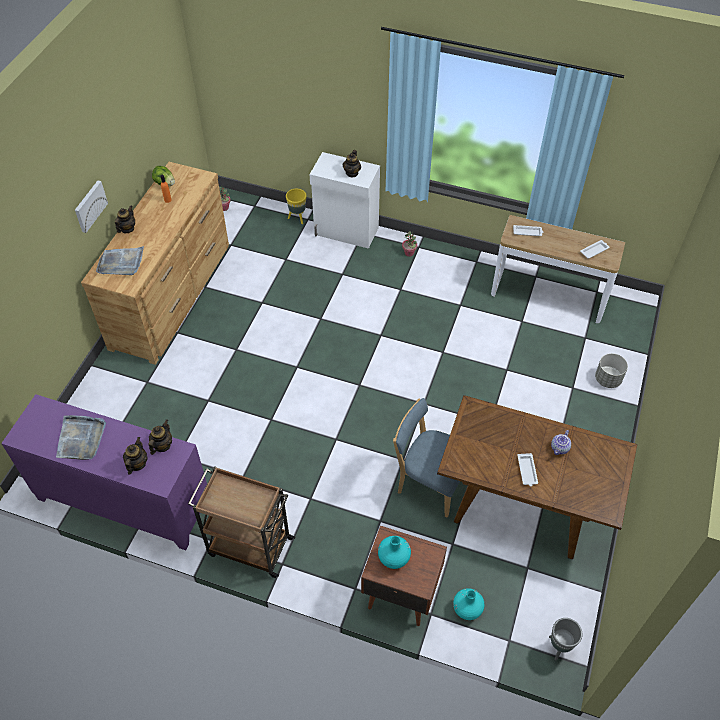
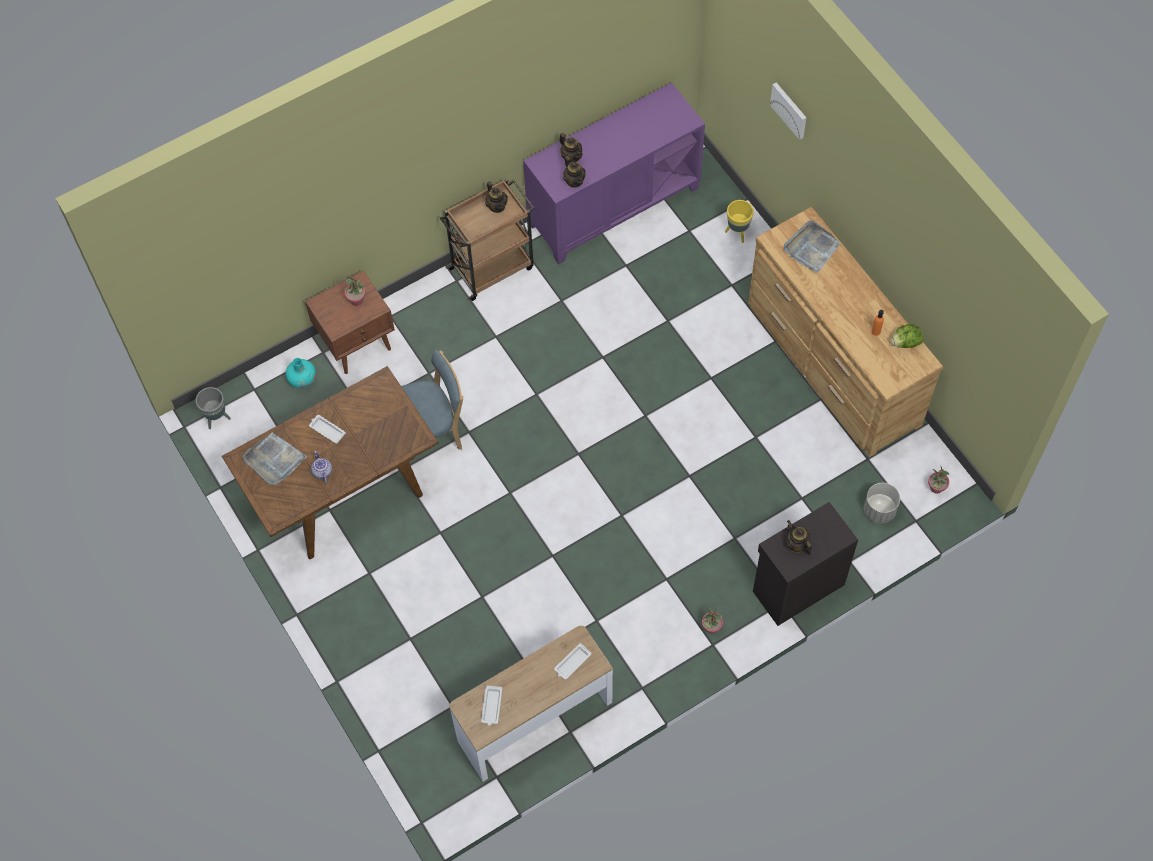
camera: 130 degrees right, 10 degrees up
(81, 439) = (629, 133): grey tray -> grey tray (274, 460)
(89, 206) = (858, 212): picture -> picture (790, 110)
(127, 229) = (858, 276): teapot -> teapot (497, 206)
(297, 218) = (859, 552): yellow planter -> yellow planter (738, 233)
(346, 232) = (797, 587): white cabinet -> black cabinet
(393, 558) = (356, 300): turquoise vase -> potted plant
(608, 379) = (389, 680): grey planter -> grey planter (879, 510)

